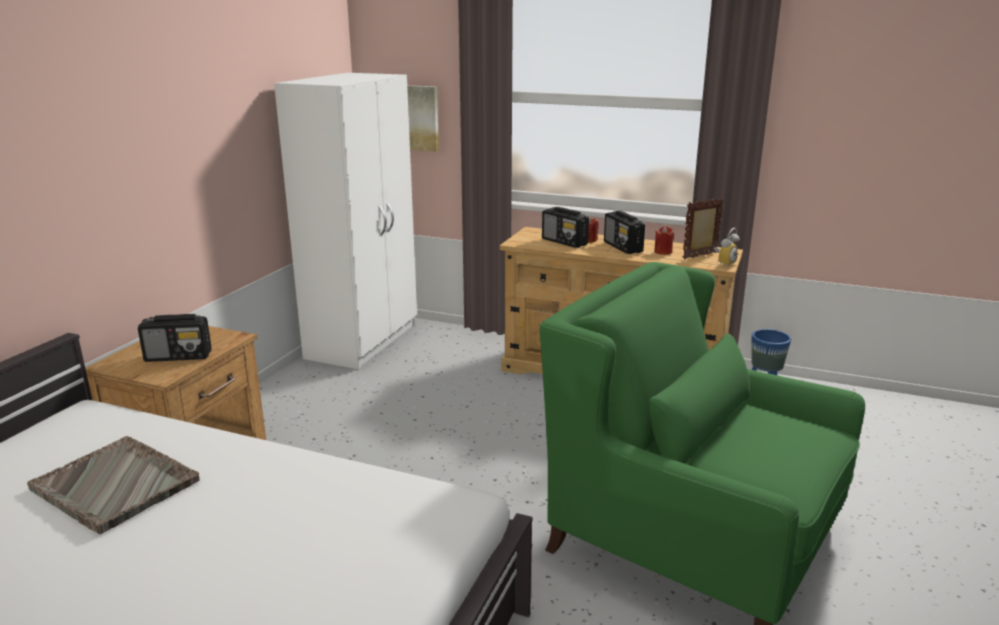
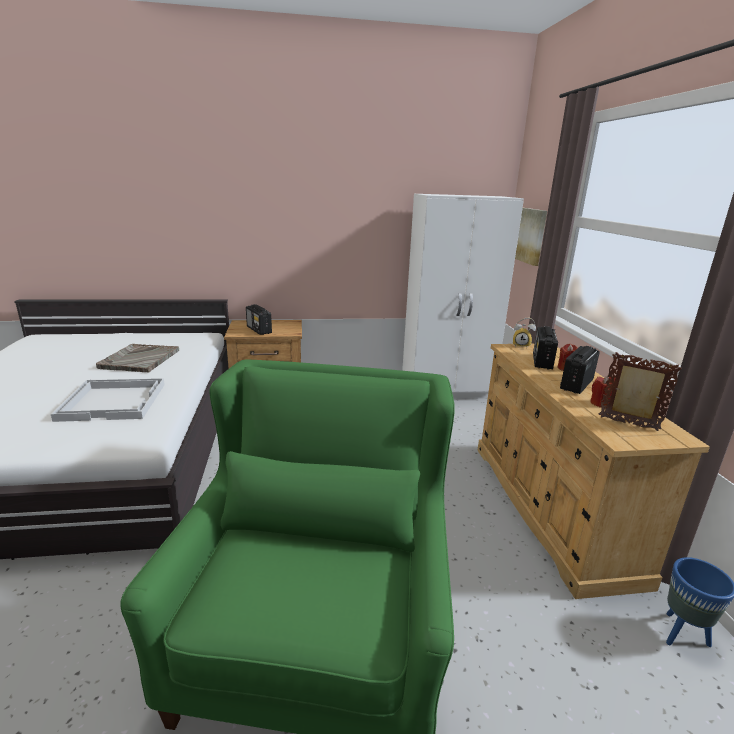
camera: 60 degrees right, 0 degrees up
(290, 519) = (114, 401): none -> white tray
(724, 263) = (632, 440): alarm clock -> alarm clock (521, 345)

